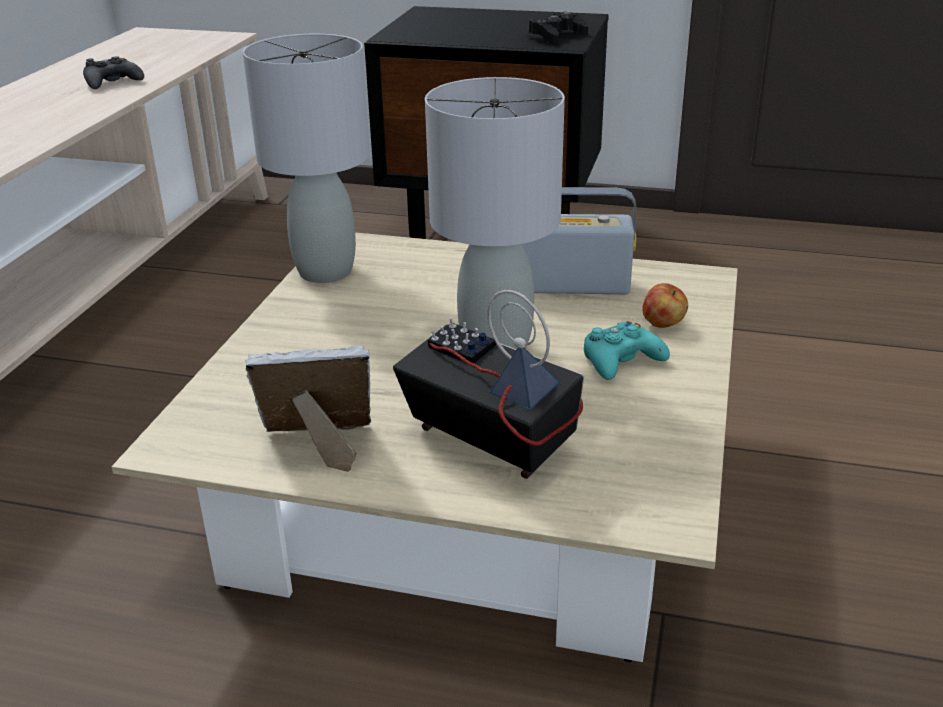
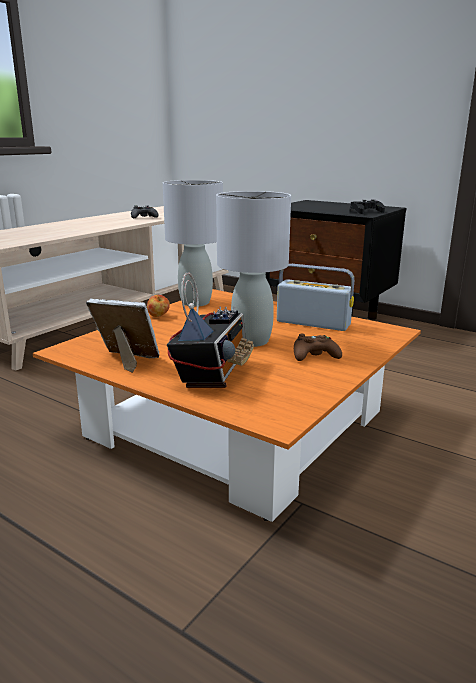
camera: 20 degrees right, 10 degrees down
(470, 489) = (235, 424): beige coffee table -> orange coffee table
(489, 440) = (213, 374): radio -> radio turned 45 degrees clockwise
(621, 361) = (314, 355): turquoise game controller -> brown game controller
(663, 324) = (353, 345): apple -> apple (158, 316)

